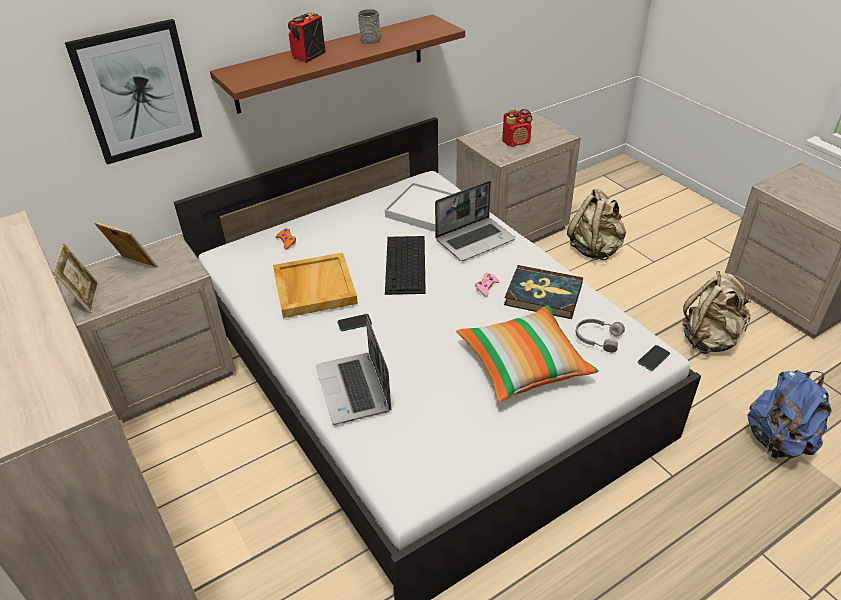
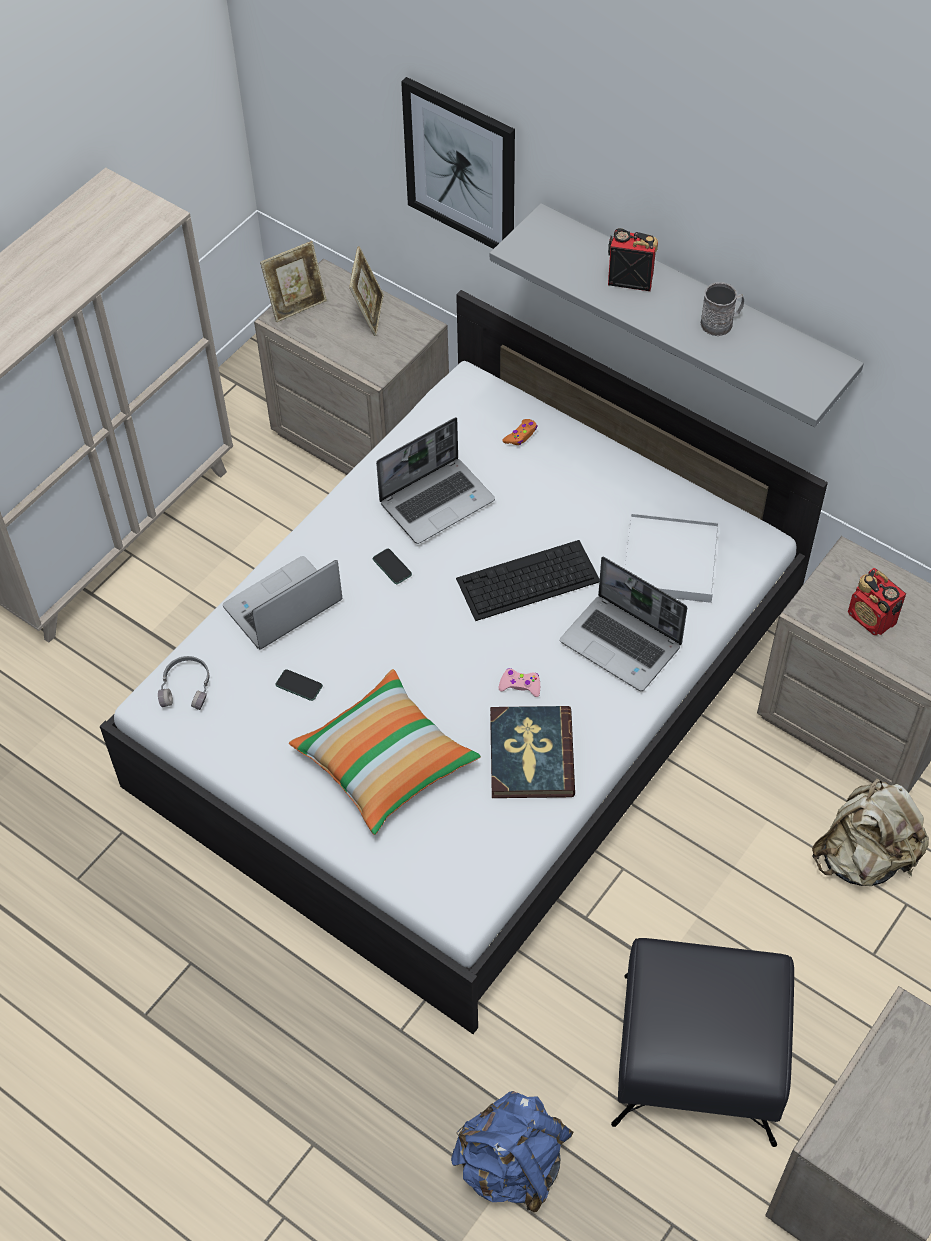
camera: 70 degrees right, 15 degrees up
(313, 287) = (437, 501): beige tray -> laptop
(331, 63) = (693, 305): brown shelf -> grey shelf
(597, 338) = (463, 834): grey headphones -> grey headphones (187, 687)
(653, 358) = (449, 905): phone -> phone (299, 685)
(709, 339) = (700, 1059): beige backpack -> black ottoman

